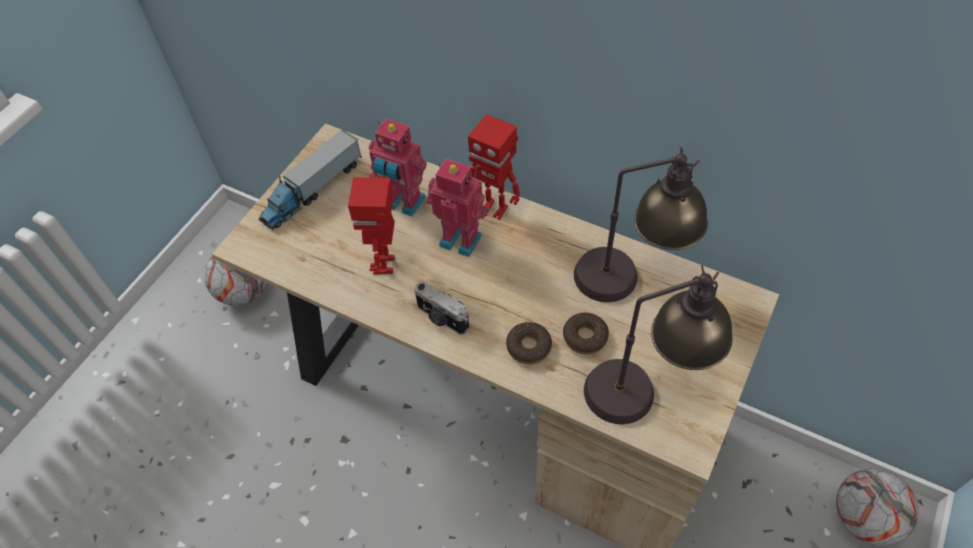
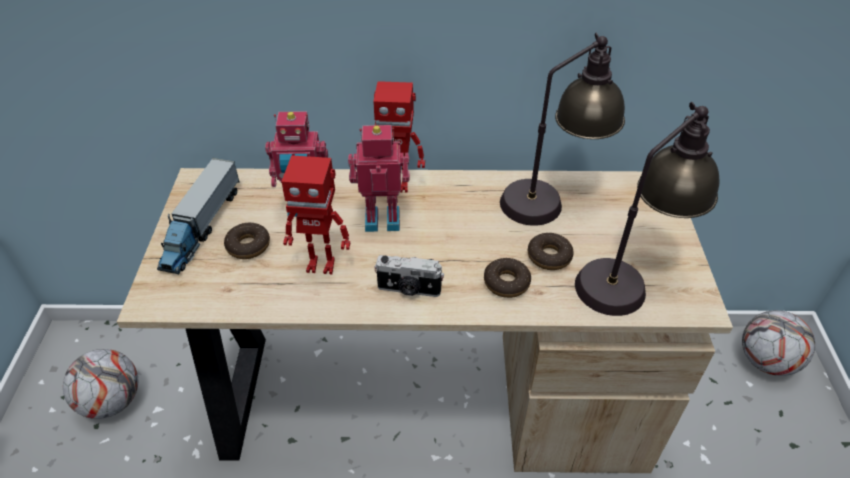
camera: 30 degrees left, 10 degrees down
(338, 223) = (248, 246): none -> donut
(385, 264) = (321, 264): toy robot -> toy robot turned 60 degrees counterclockwise

